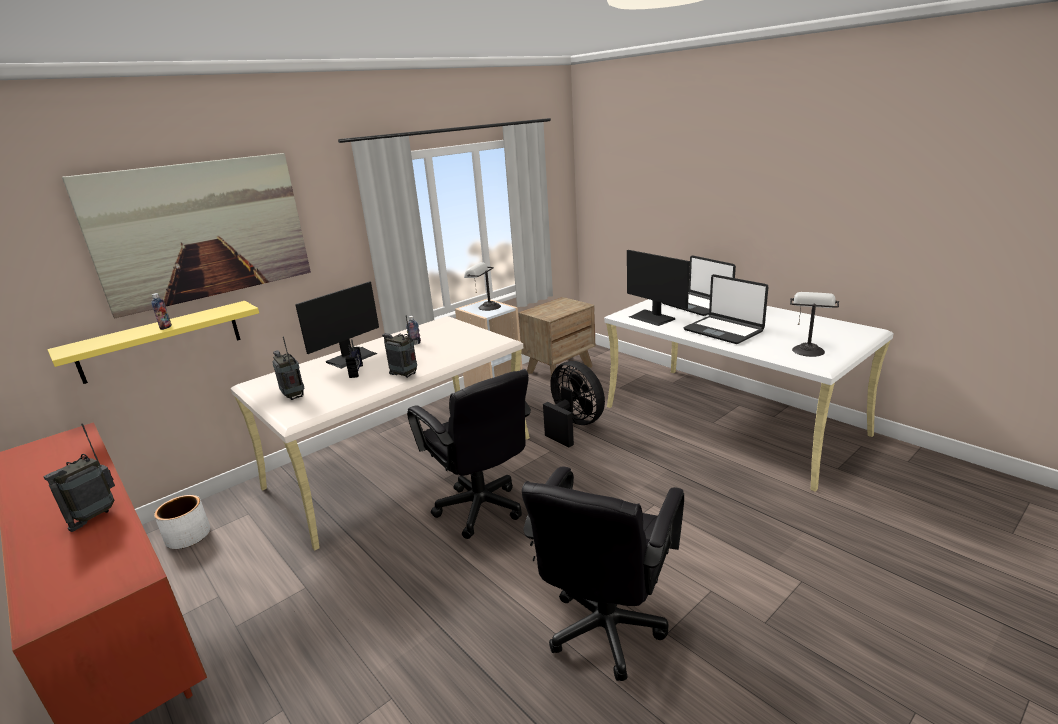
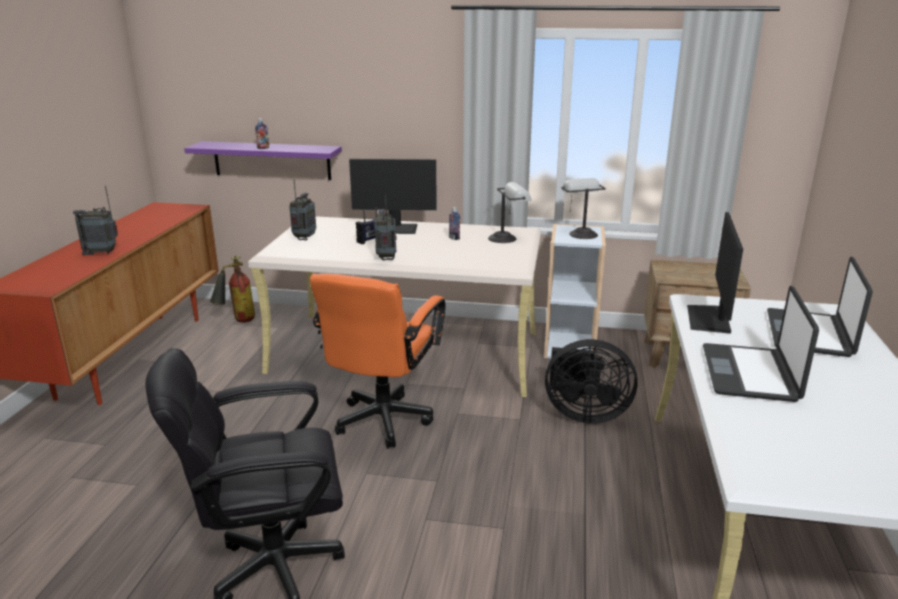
camera: 50 degrees right, 0 degrees up
(161, 341) = (272, 160): yellow shelf -> purple shelf
(188, 536) = (237, 321): white planter -> fire extinguisher
(202, 230) = (318, 74): picture -> none
(483, 511) = (382, 425): black office chair -> orange office chair
(573, 426) = (583, 413): black fan -> black fan turned 90 degrees clockwise
(807, 348) = (797, 453): table lamp -> table lamp (507, 237)

